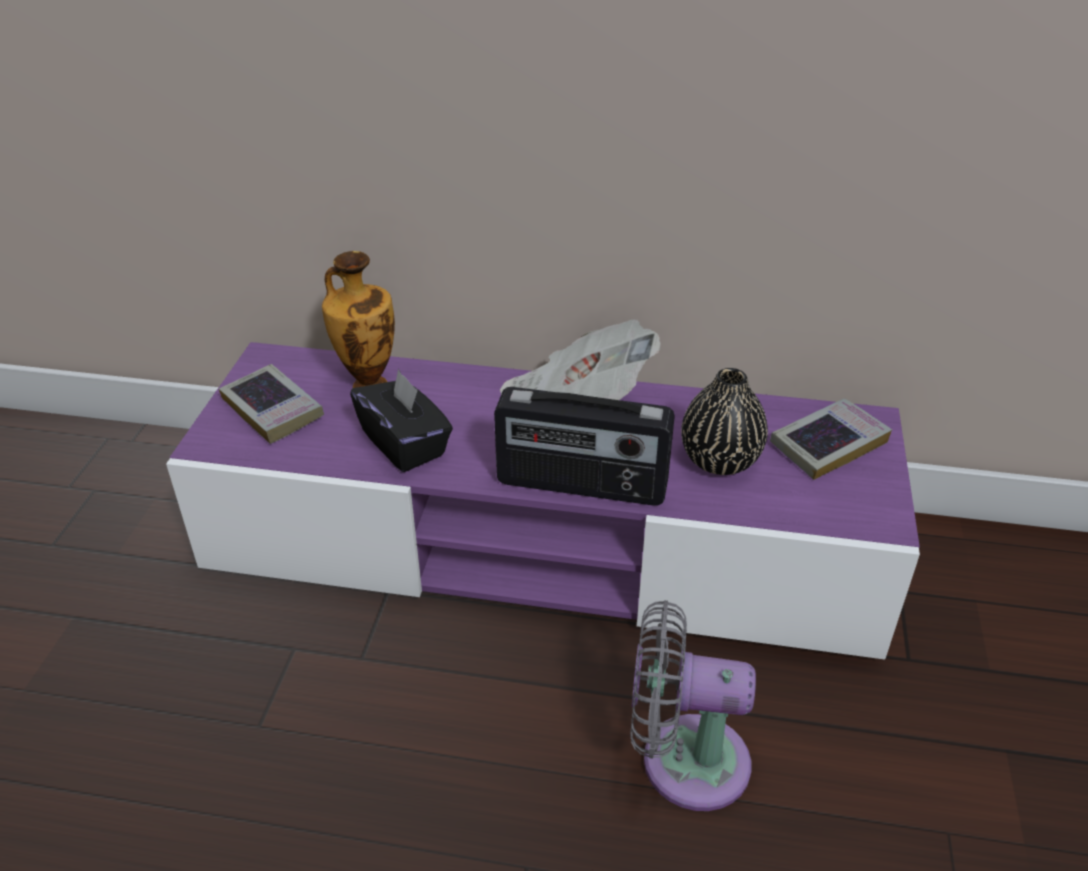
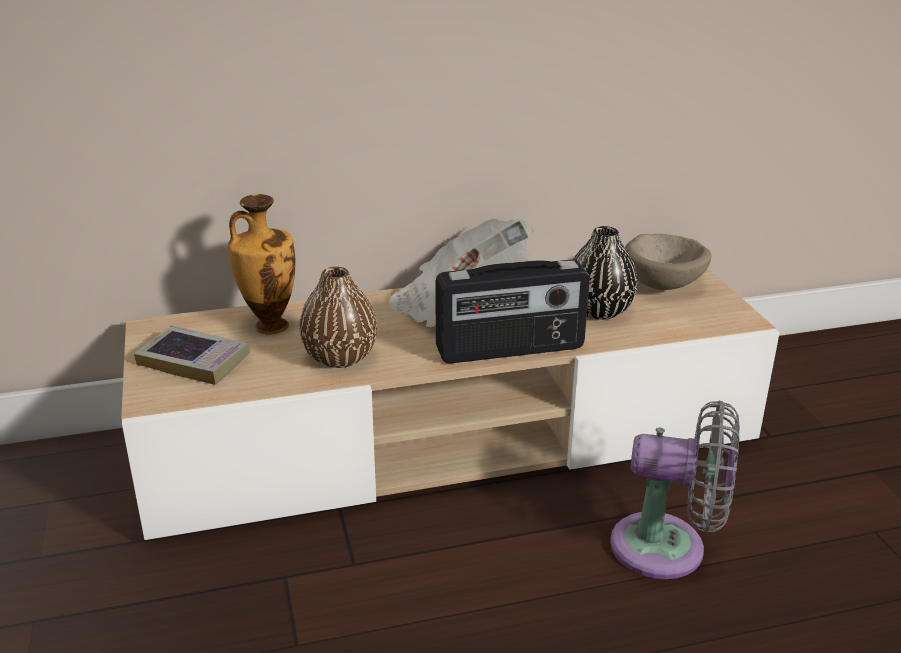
camera: 25 degrees left, 10 degrees down
(405, 444) = (339, 357): black tissue box -> brown vase
(544, 545) = (449, 439): purple tv stand -> beige tv stand
(683, 760) = (668, 548): grey fan -> grey fan turned 150 degrees counterclockwise
(828, 444) = (665, 284): book -> beige bowl

